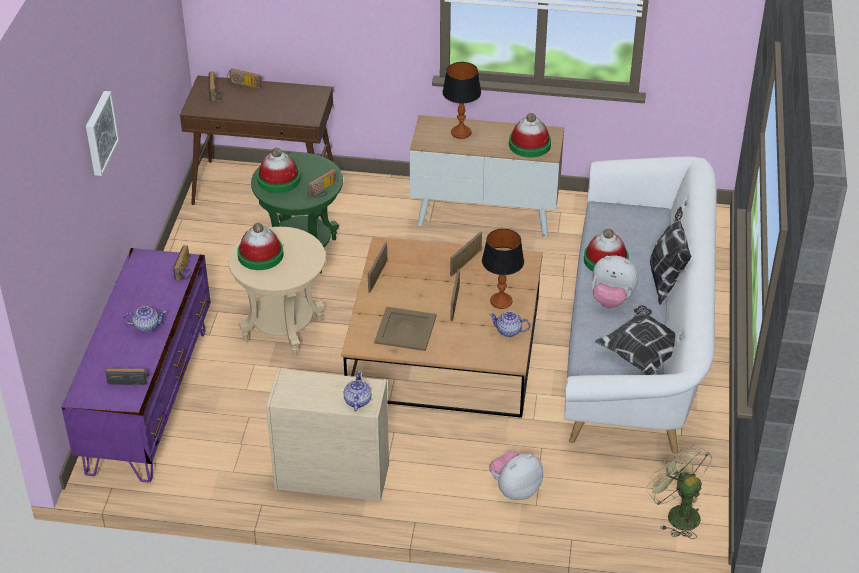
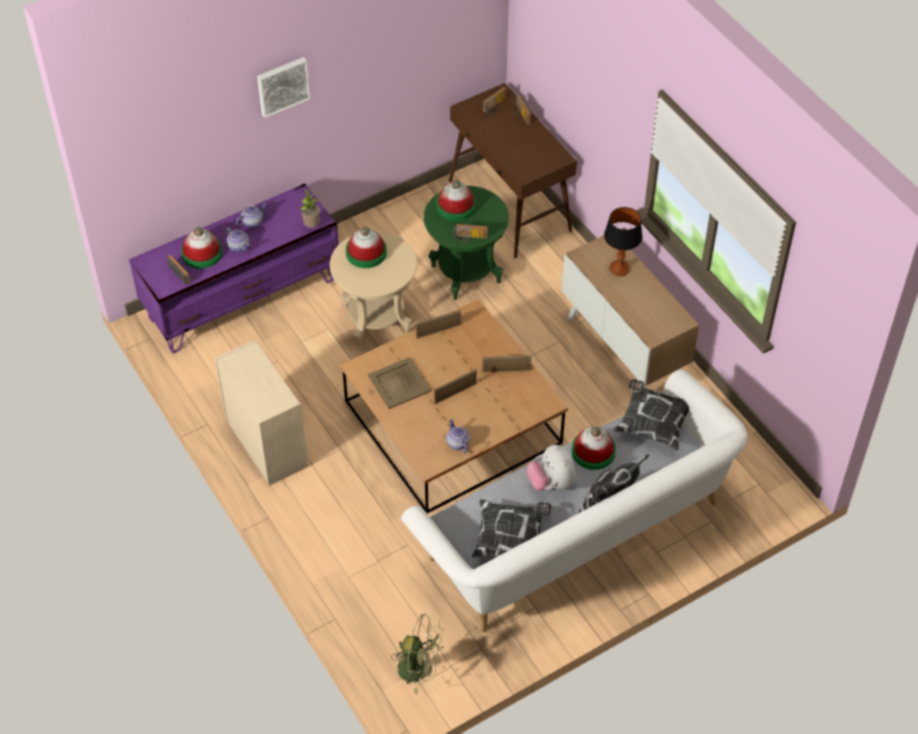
camera: 50 degrees right, 10 degrees up
(185, 270) = (311, 226): radio -> potted plant
(357, 401) = (264, 402): teapot -> teapot (252, 222)
(501, 301) = (485, 418): table lamp -> none
(515, 489) = (351, 555): plush toy -> none
(529, 144) = (652, 317): hat -> hat (202, 253)
(611, 216) = (652, 423): none -> pillow
(677, 514) = (419, 669): green fan -> green fan turned 90 degrees clockwise

